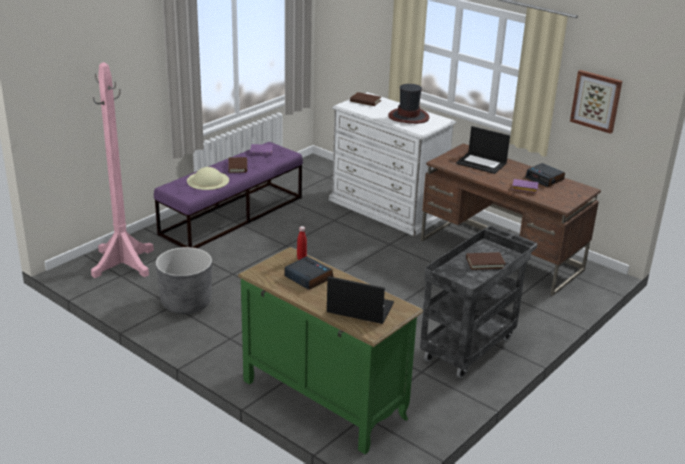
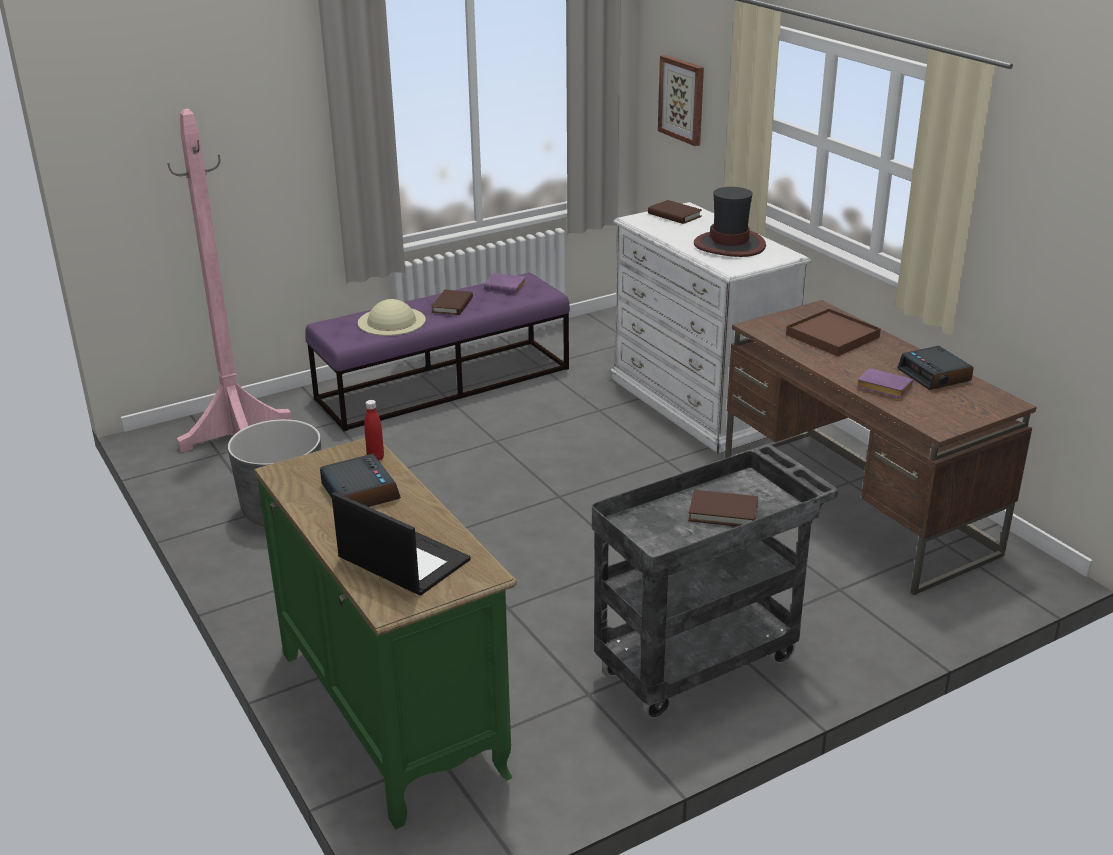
camera: 20 degrees right, 0 degrees up
(482, 163) = (832, 336): laptop -> brown tray
(596, 101) = (1045, 235): picture -> picture (682, 99)

